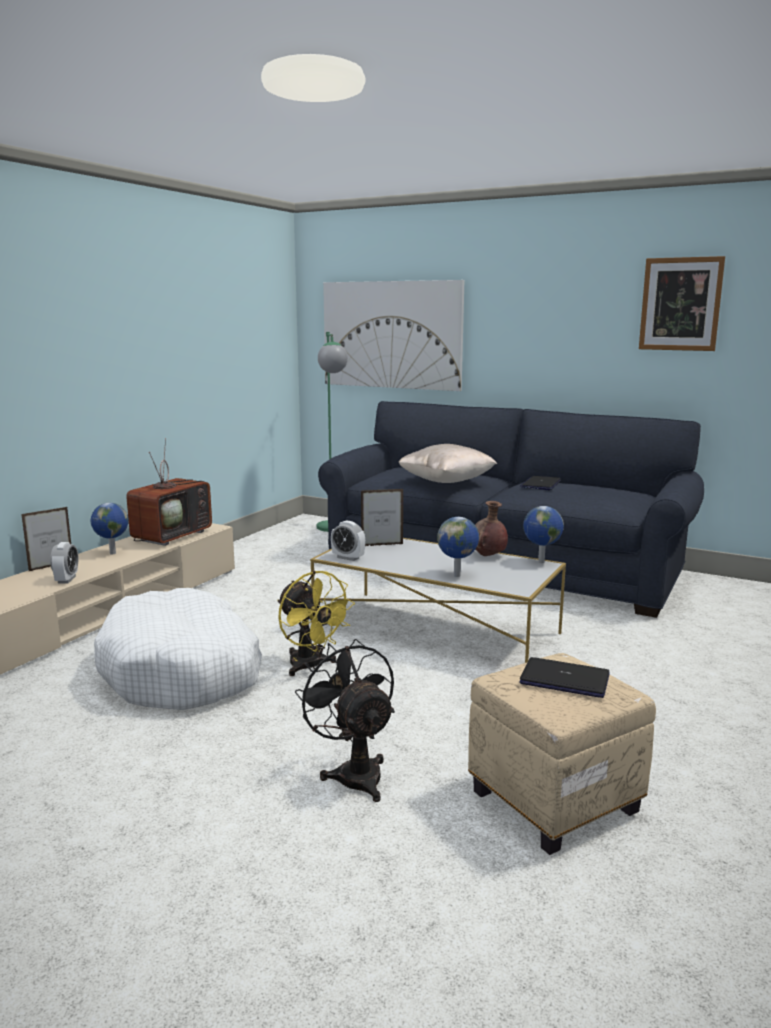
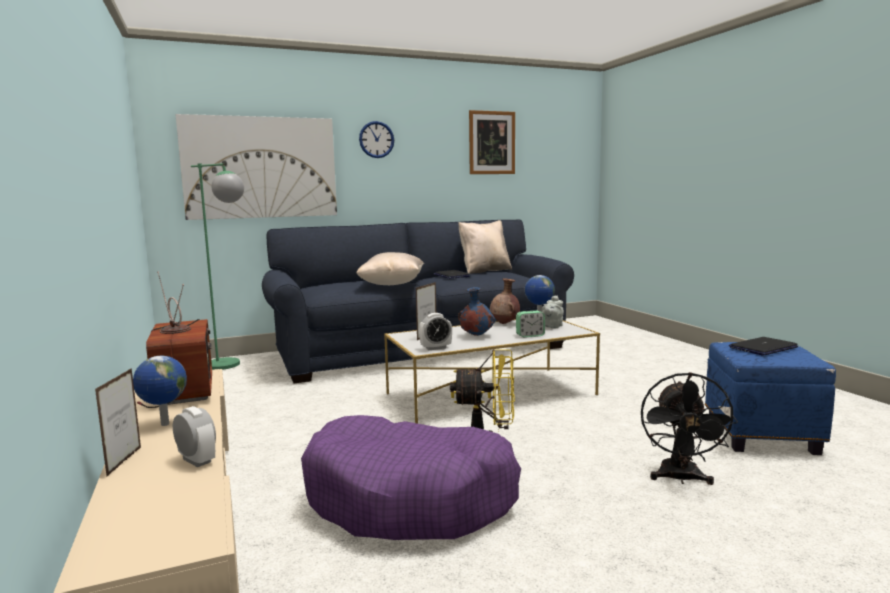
camera: 50 degrees left, 5 degrees down
(182, 671) = (411, 498): white dog bed -> purple dog bed
(354, 772) = (680, 479): black fan -> black fan turned 90 degrees counterclockwise
(416, 559) = (476, 336): none -> blue vase
(458, 575) = (530, 335): globe -> alarm clock
(514, 303) = (376, 139): none -> wall clock
(516, 575) = (552, 326): none -> grey teapot
(554, 802) = (762, 436): beige ottoman -> blue ottoman
(603, 487) = (484, 271): none -> beige pillow

